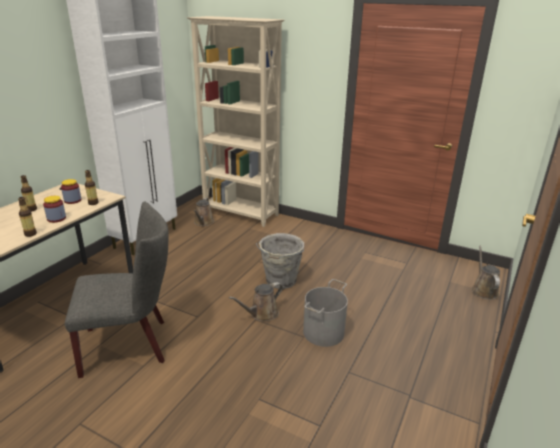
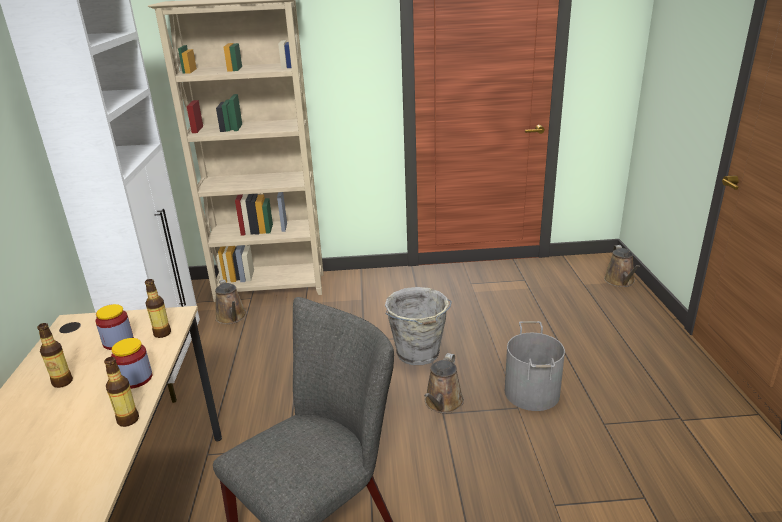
camera: 30 degrees left, 0 degrees up
(483, 290) = (620, 281): brown watering can -> brown watering can turned 150 degrees counterclockwise

